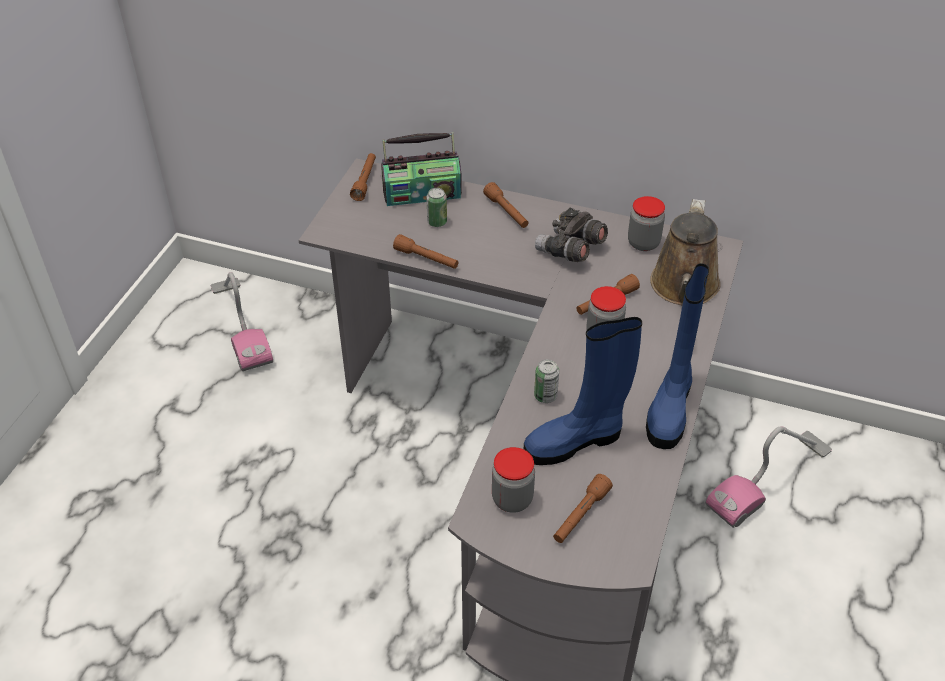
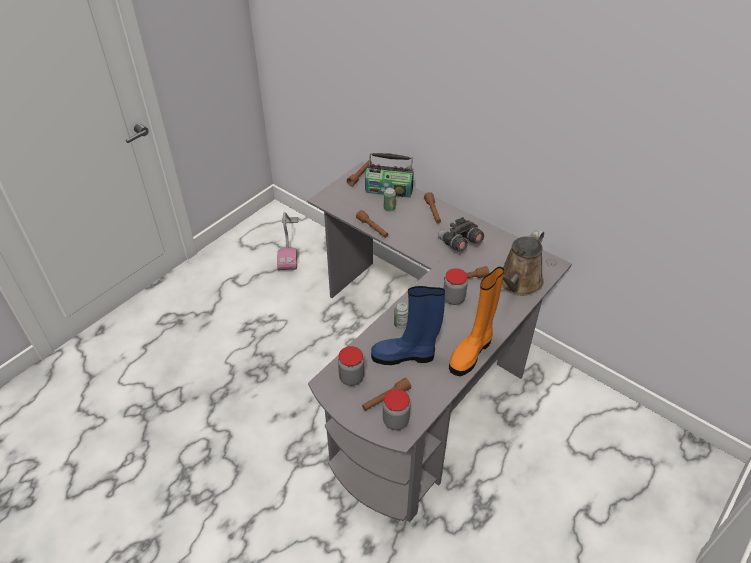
camera: 20 degrees right, 0 degrees up
(643, 243) = (507, 250): jar -> jar (395, 421)
(670, 408) = (471, 352): blue boot -> orange boot
(769, 480) = (560, 420): vacuum cleaner -> none

